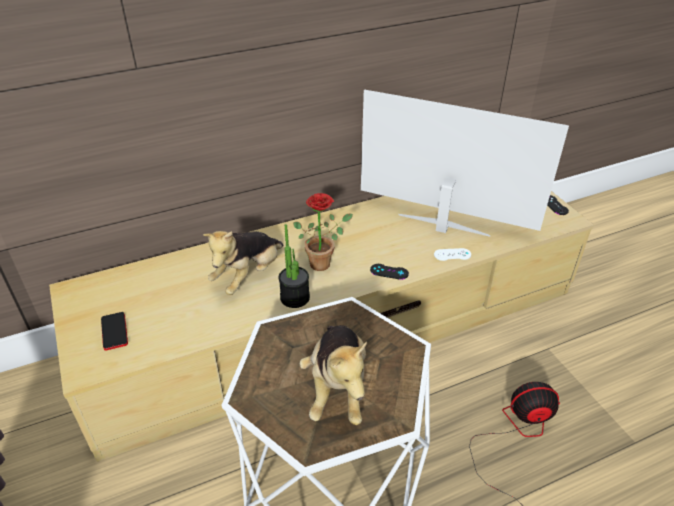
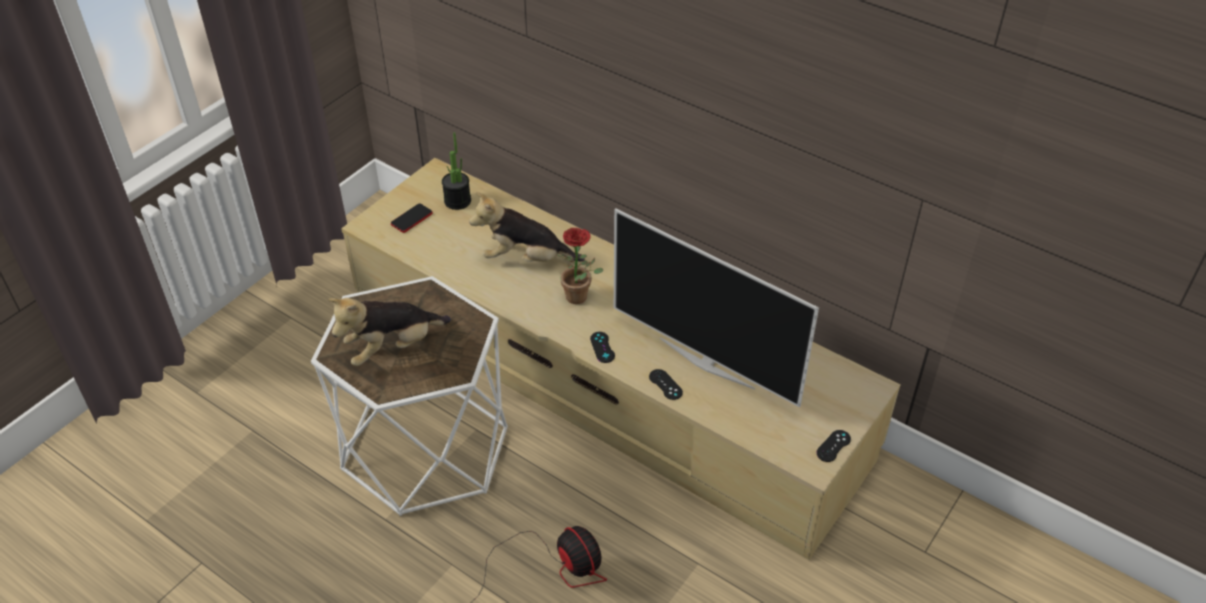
camera: 60 degrees right, 5 degrees up
(295, 297) = (520, 300): potted plant -> potted plant (457, 201)
(442, 226) = (707, 362): television -> television turned 135 degrees clockwise
(452, 254) = (665, 384): white game controller -> black game controller

